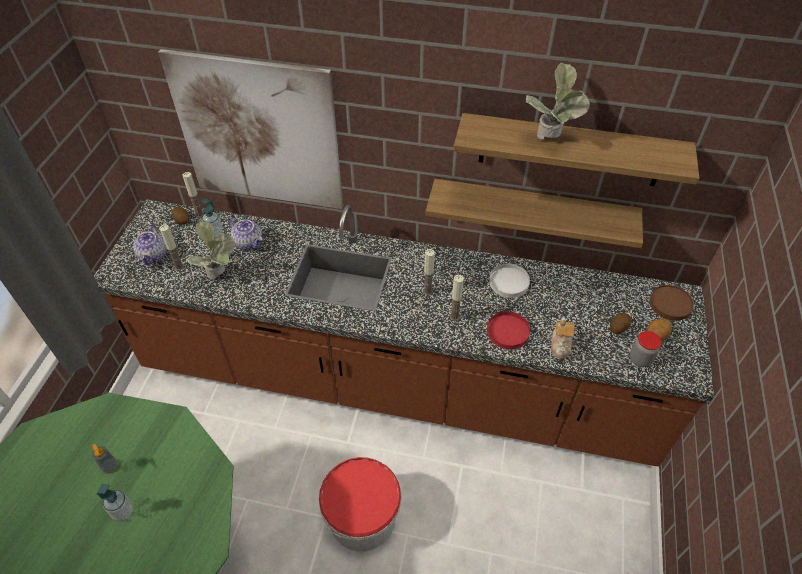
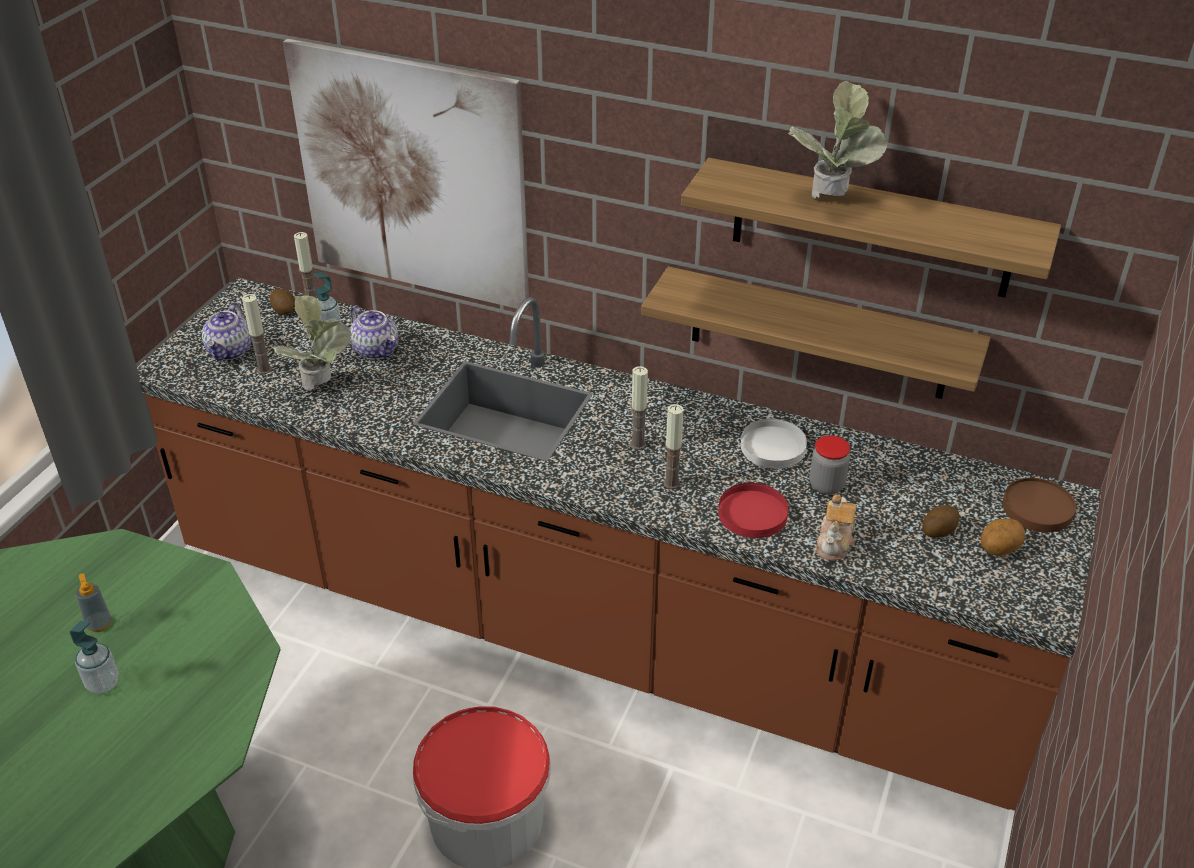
camera: 10 degrees right, 10 degrees down
(640, 359) = (963, 578): jar -> jar (826, 485)

